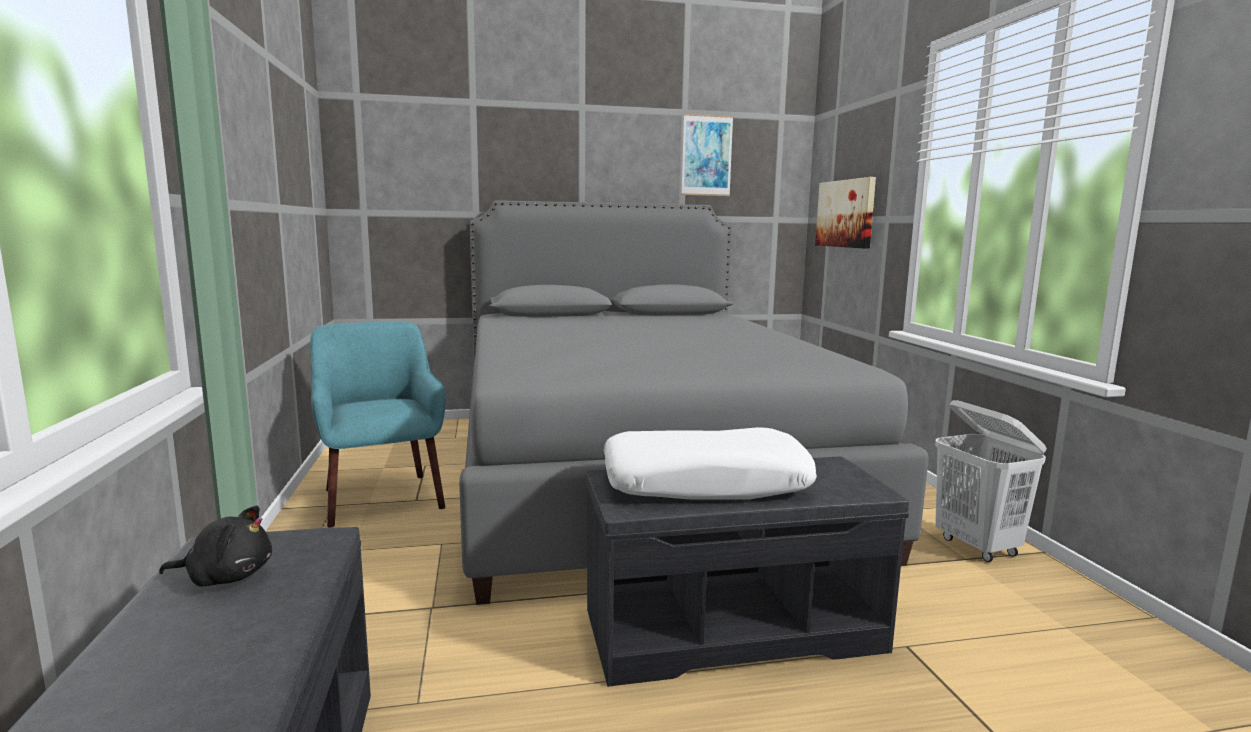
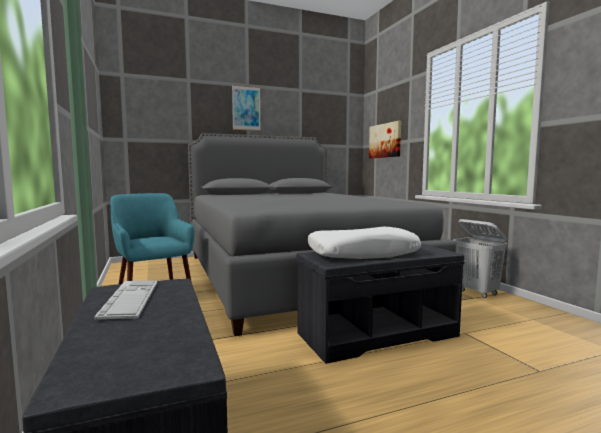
camera: 10 degrees left, 5 degrees down
(226, 577) = (130, 299): black plush toy -> keyboard
(706, 155) = (312, 112): picture -> picture (246, 108)

